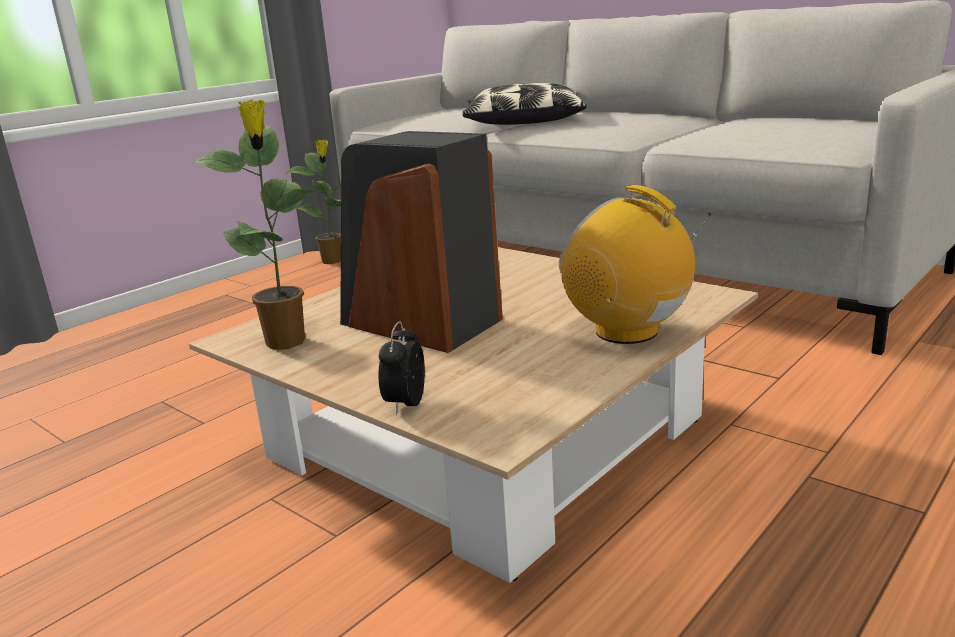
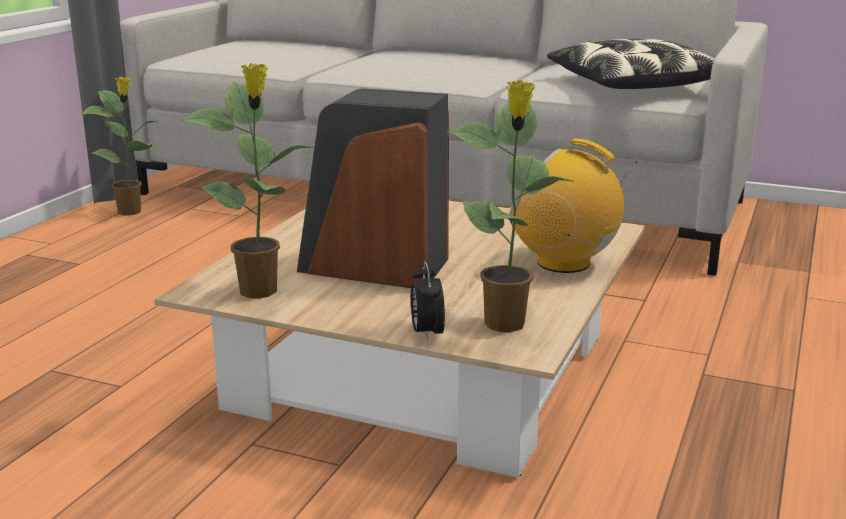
camera: 20 degrees left, 0 degrees up
(501, 402) = (506, 325): none -> potted plant
(524, 122) = (349, 61): pillow -> pillow (634, 85)

